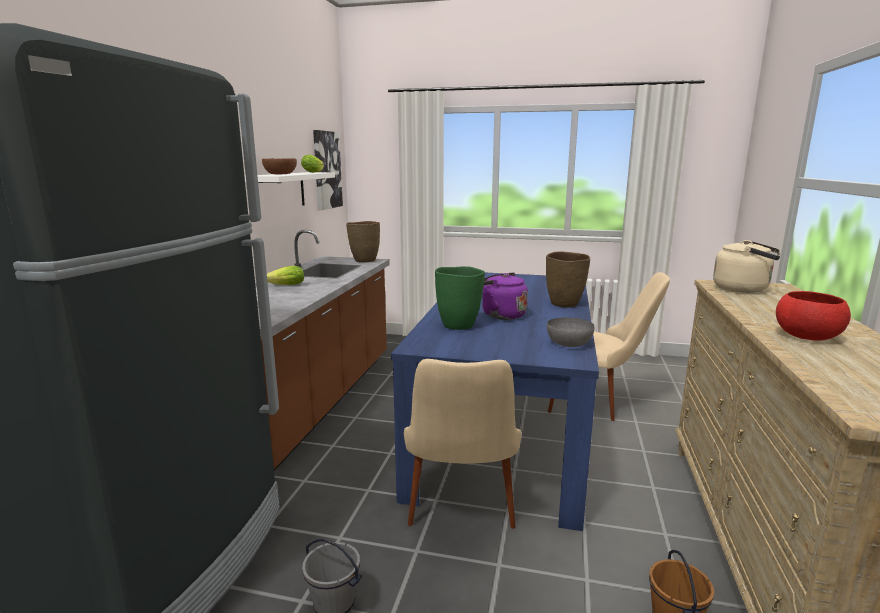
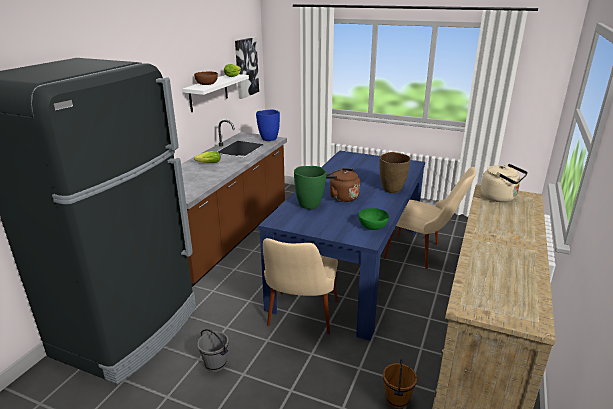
camera: 10 degrees right, 10 degrees up
(364, 261) = (268, 139): brown vase -> blue vase
(500, 315) = (342, 197): purple kettle -> brown kettle
(568, 344) = (372, 226): grey bowl -> green bowl
(806, 336) = (494, 246): red bowl -> none

